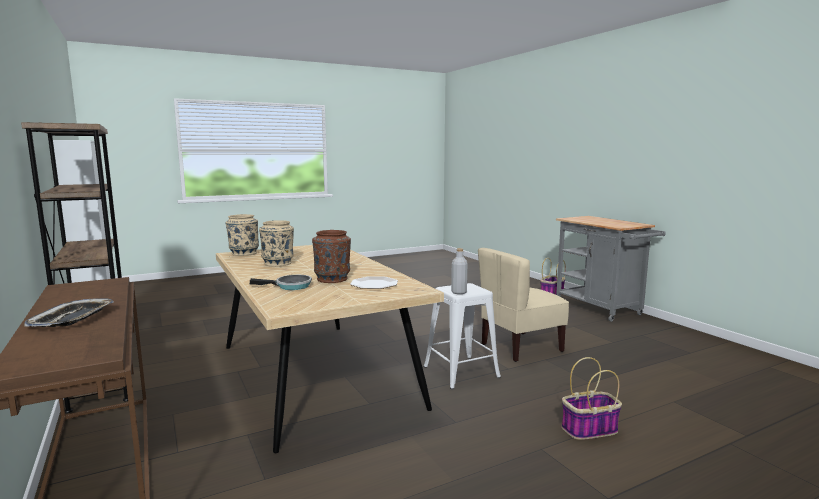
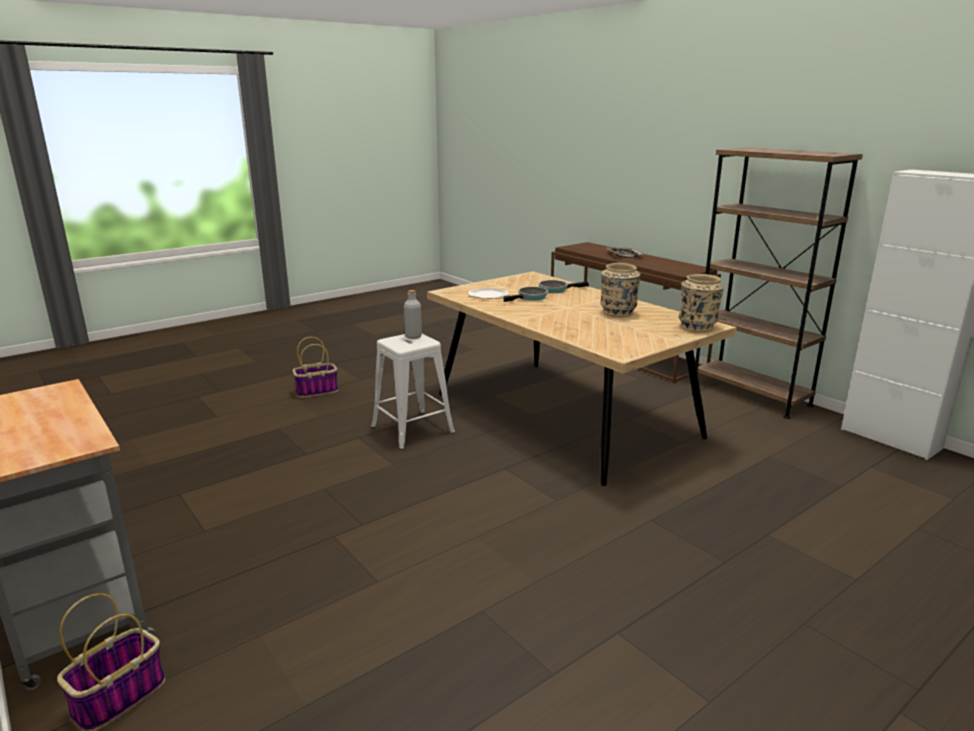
camera: 170 degrees right, 10 degrees up
(332, 279) = (530, 297): brown vase -> frying pan
(520, 347) = (328, 471): beige chair -> none

